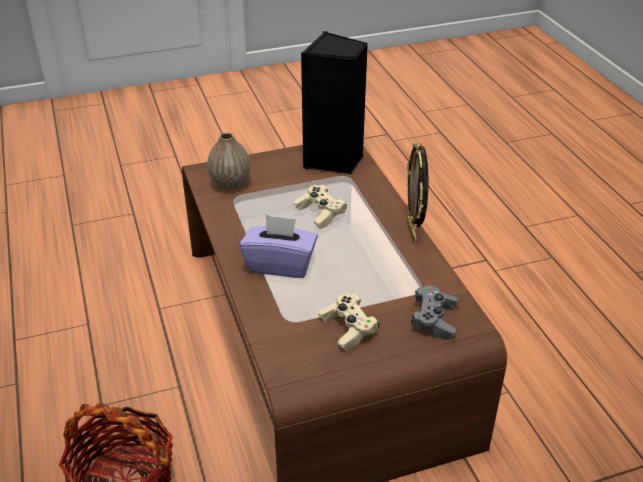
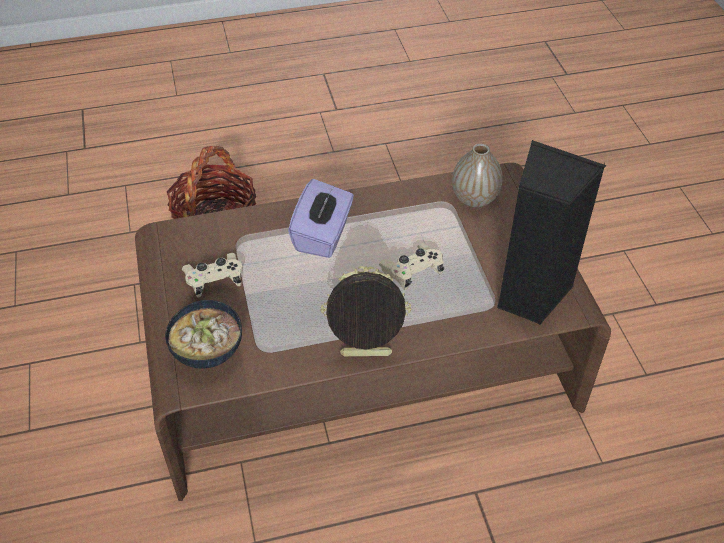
camera: 95 degrees right, 10 degrees up
(434, 320) = (209, 352): grey game controller -> bowl

